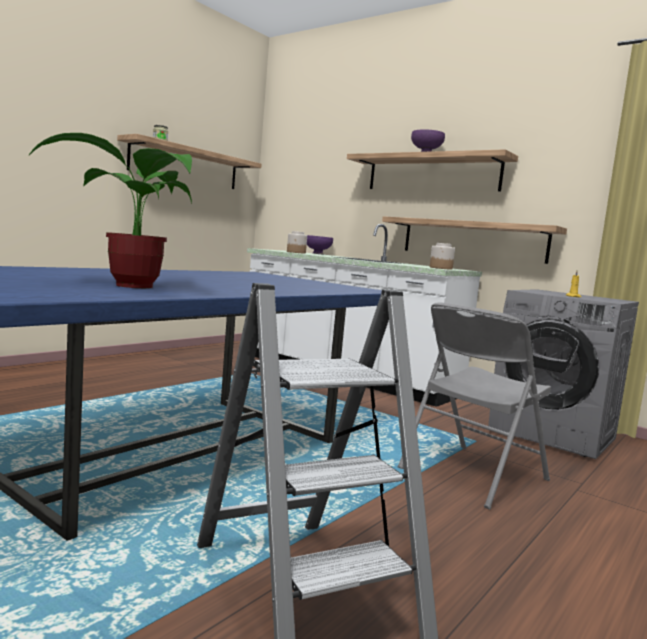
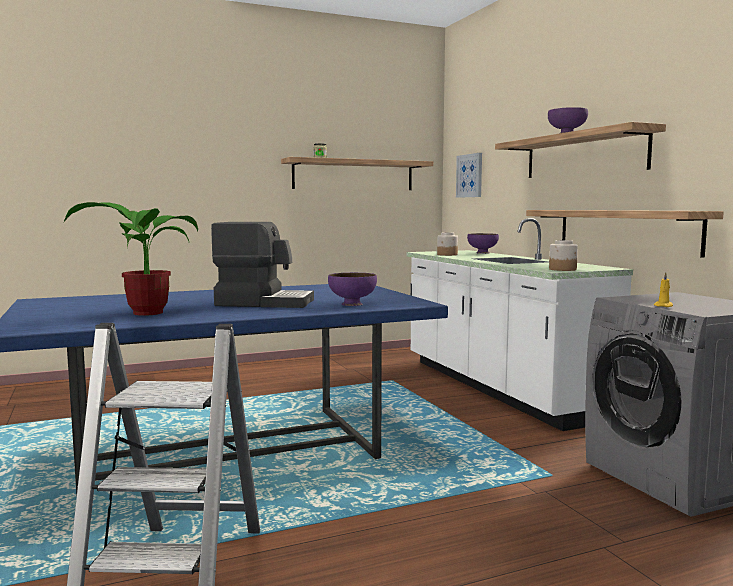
camera: 30 degrees right, 0 degrees up
(230, 283) = (264, 302): none -> coffee machine
(296, 182) = (469, 175): none -> picture
(320, 288) = (352, 304): none -> purple bowl
(473, 474) = (491, 510): grey chair -> none

